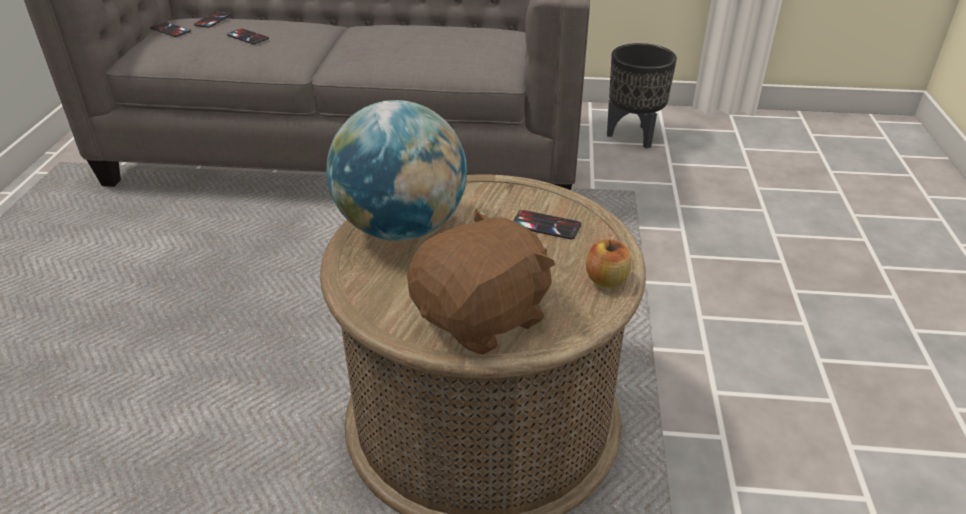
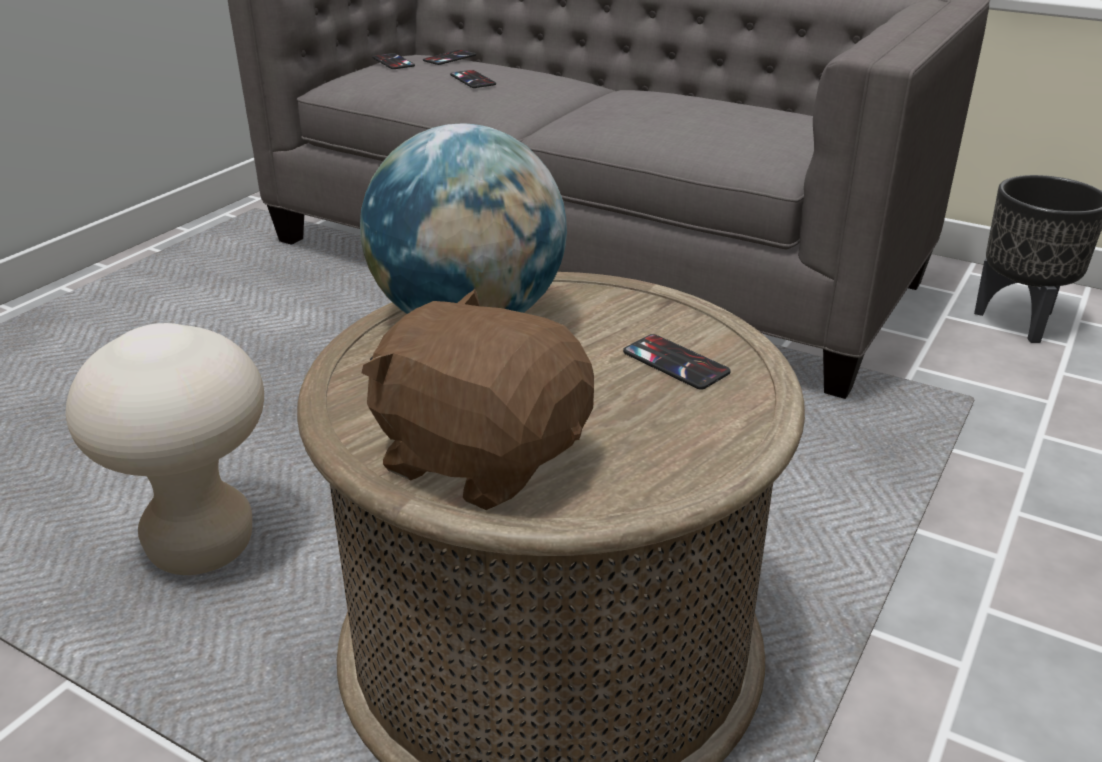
camera: 25 degrees right, 5 degrees down
(207, 434) = (201, 547): none -> beige stool
(483, 318) = (481, 456): brown plush toy -> brown plush toy turned 135 degrees counterclockwise
(606, 280) = (706, 456): apple -> none

